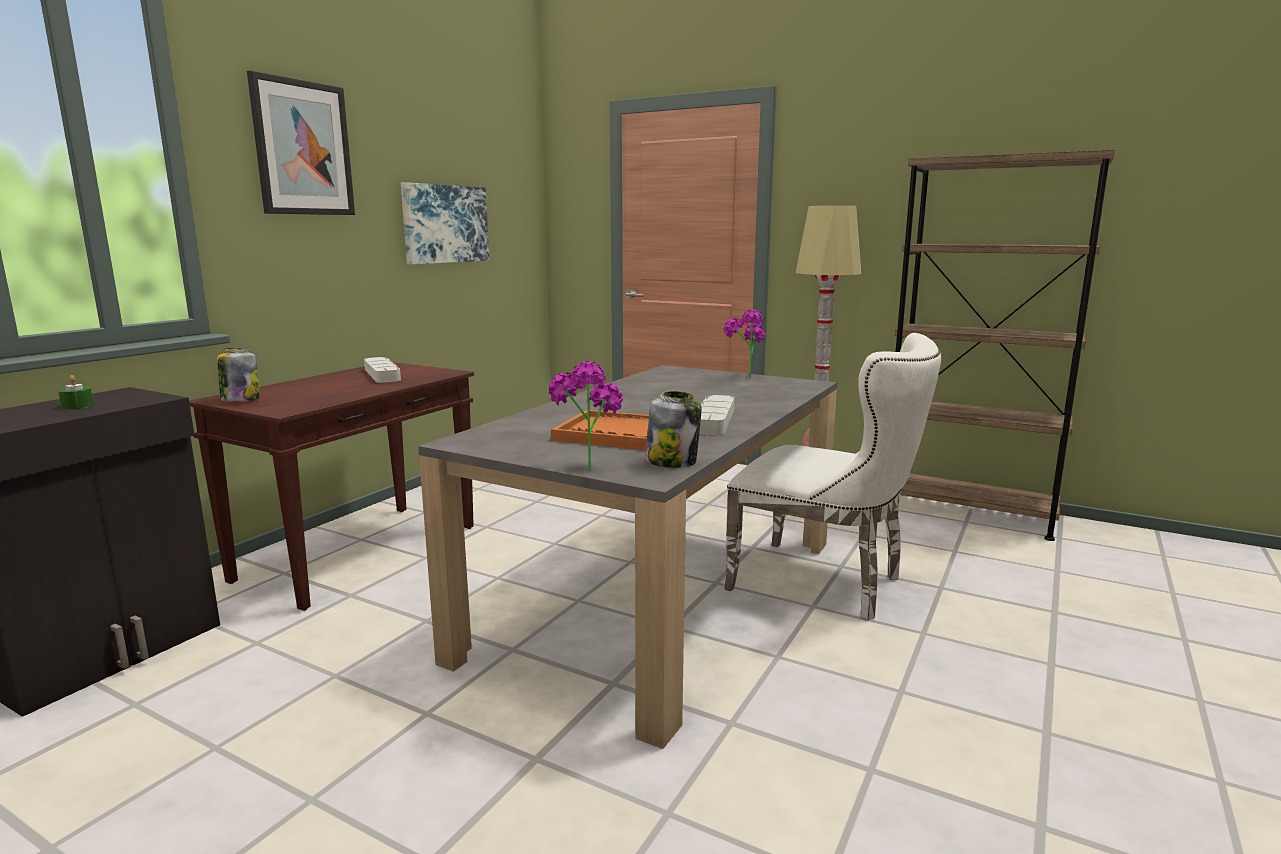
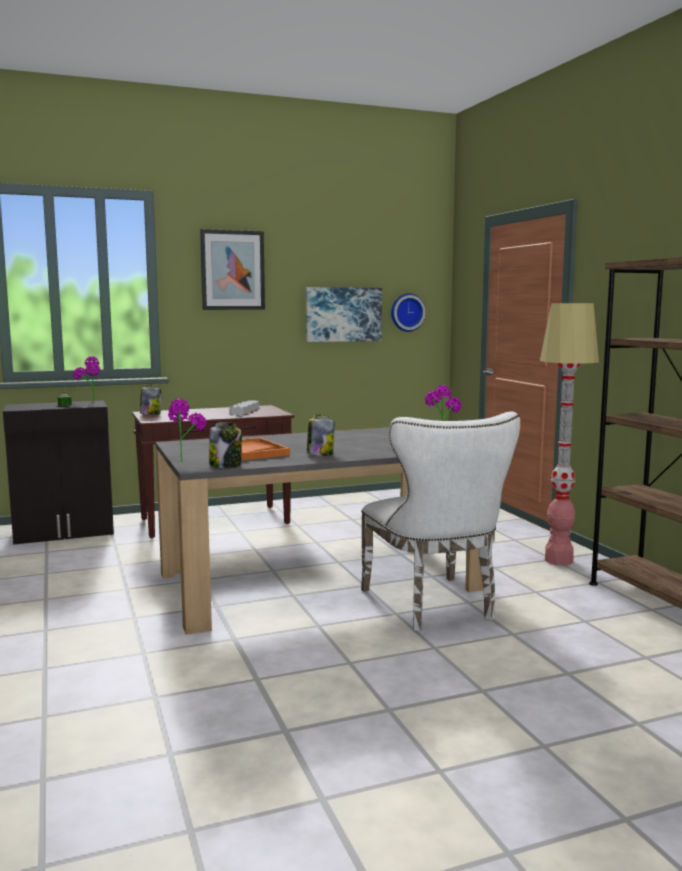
camera: 40 degrees right, 5 degrees down
(116, 393) = (90, 402): none -> potted plant
(507, 222) = (406, 312): none -> wall clock
(714, 420) = (320, 454): grey tray -> jar

